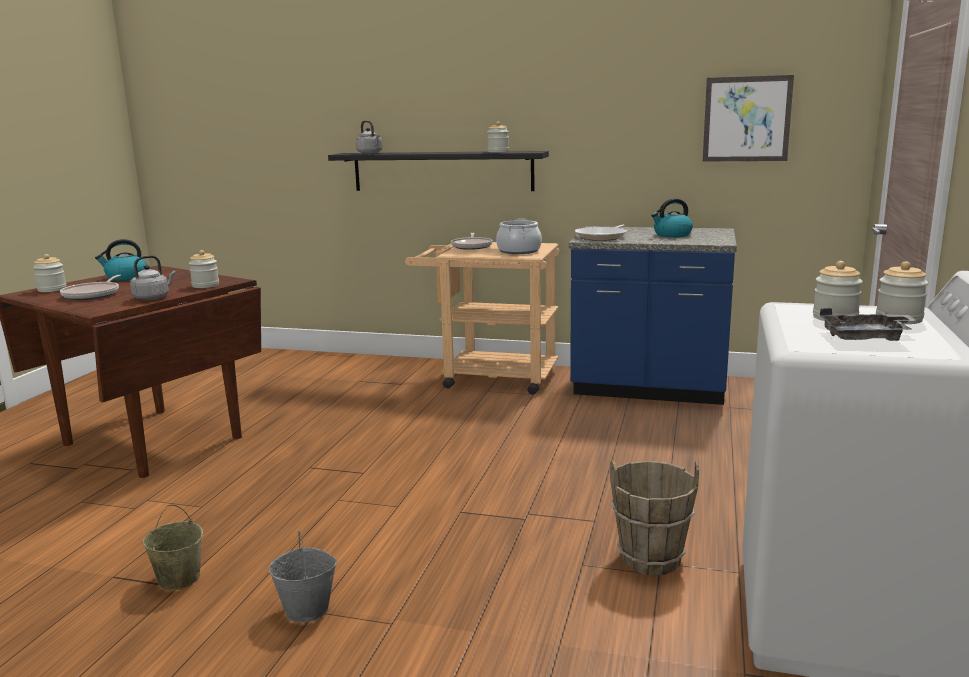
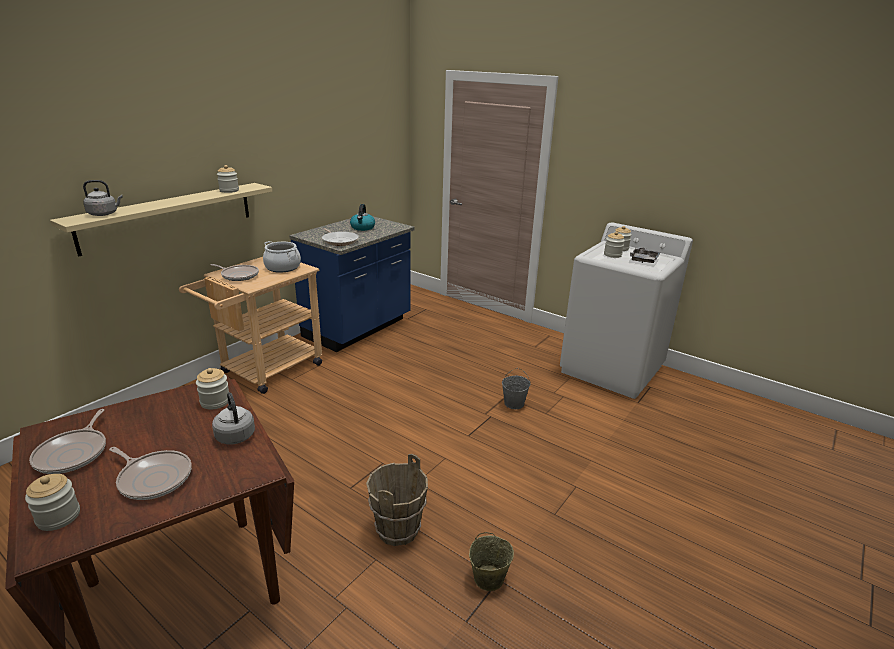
camera: 70 degrees left, 10 degrees up
(126, 277) = (74, 453): kettle -> frying pan
(308, 610) = (552, 517): grey bucket -> grey bucket (514, 403)
(442, 171) = (169, 216): black shelf -> beige shelf
(650, 559) = (549, 393): brown bucket -> brown bucket (397, 530)
(746, 119) = (361, 144): picture -> none

